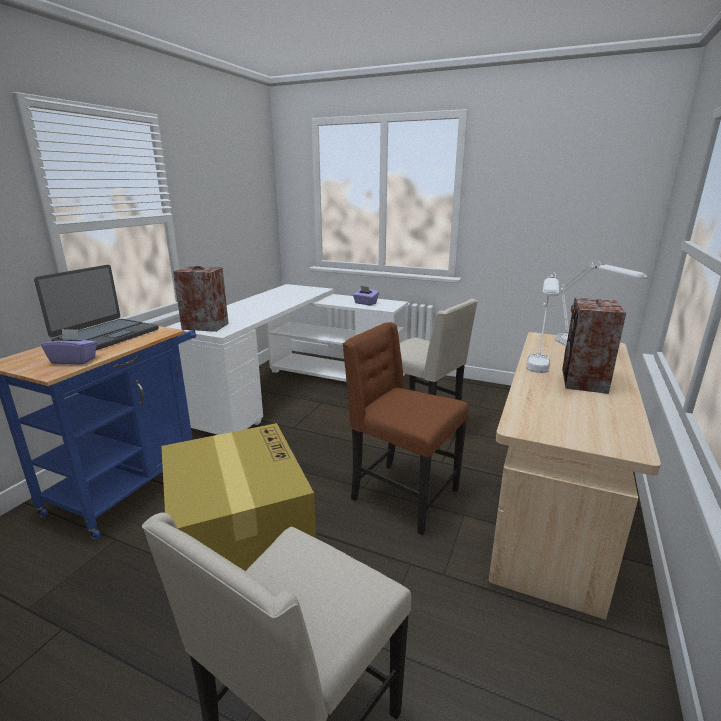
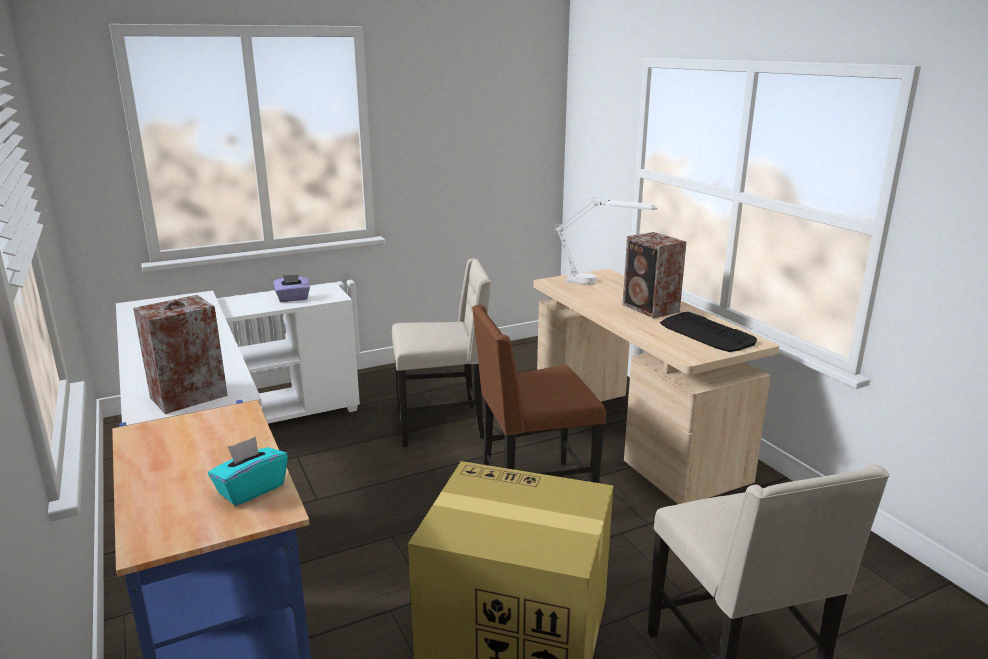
camera: 50 degrees left, 0 degrees up
(74, 361) = (251, 489): purple tissue box -> turquoise tissue box
(106, 336) = (172, 452): laptop -> none
(537, 374) = (618, 315): white table lamp -> none
(590, 419) = (706, 333): none -> keyboard

